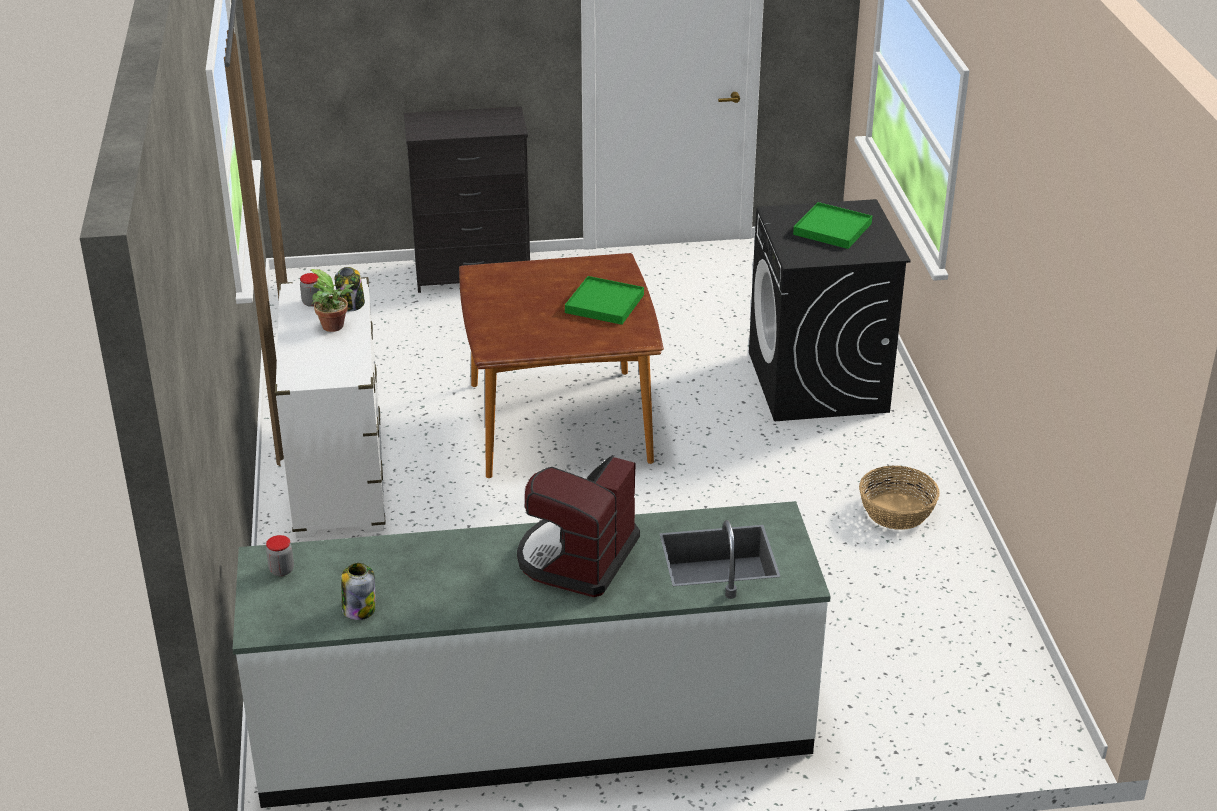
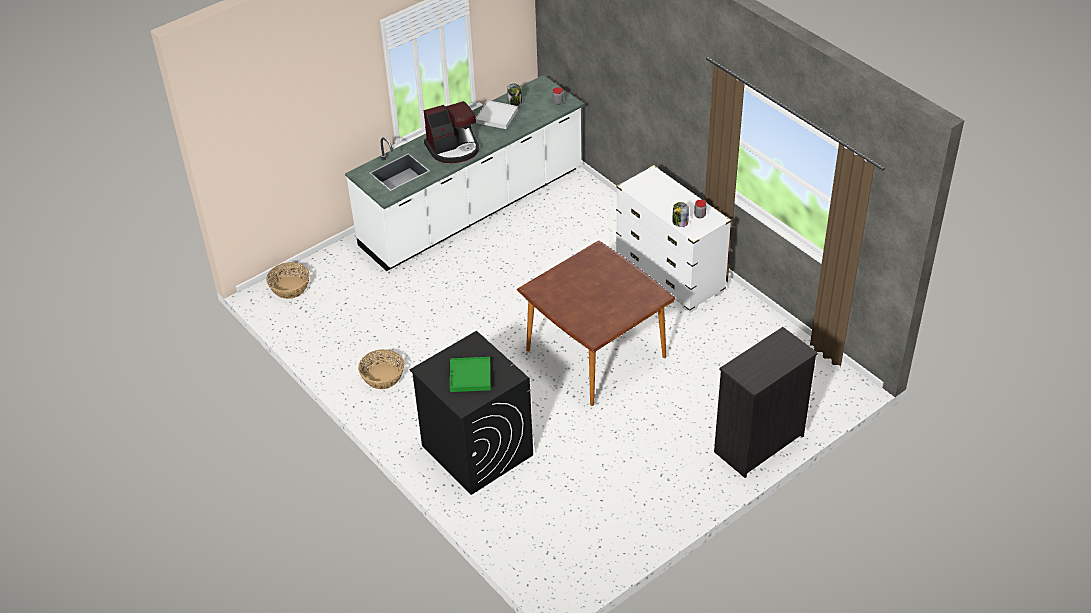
camera: 150 degrees right, 10 degrees up
(335, 327) = (670, 207): potted plant -> none
(429, 591) = (496, 116): none -> white tray
(577, 558) = (453, 148): coffee machine -> coffee machine turned 75 degrees clockwise
(604, 304) = (571, 303): green tray -> none
(992, 721) = (289, 287): none -> basket

